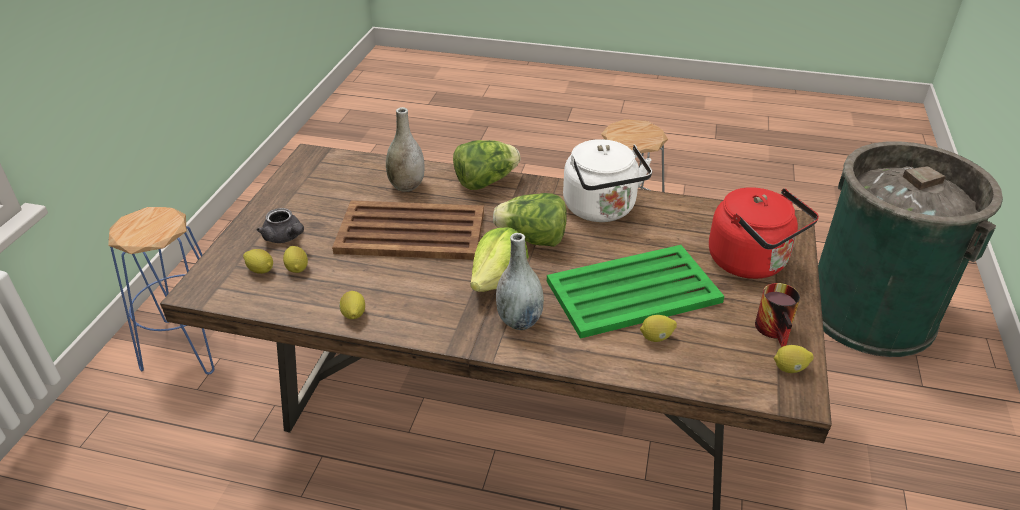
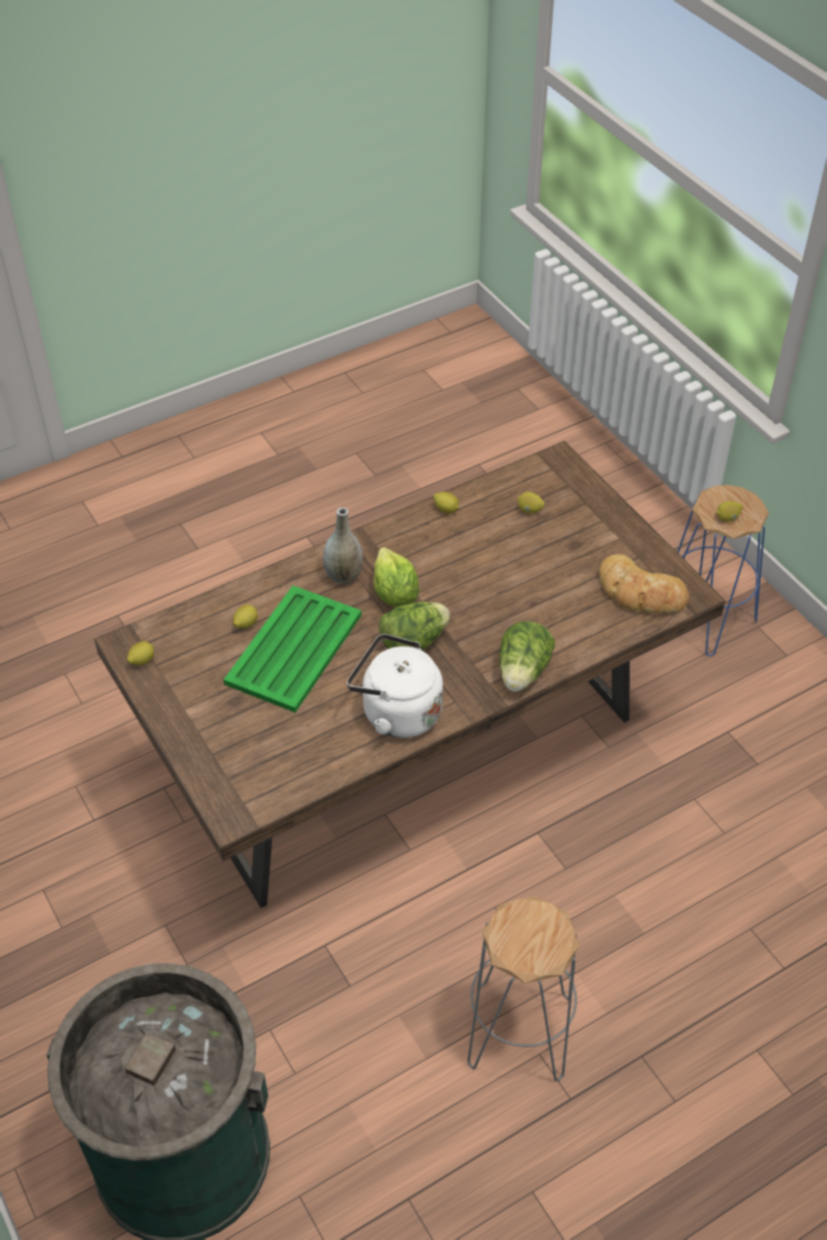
camera: 135 degrees right, 10 degrees up
(261, 270) = (548, 494): lemon -> lemon (727, 518)
(285, 237) = (576, 522): grey teapot -> none
(336, 175) = (640, 592): none -> bread
(407, 186) = (573, 622): grey vase -> none
(412, 232) = (503, 587): brown tray -> none
(752, 262) = (230, 740): red kettle -> none
(777, 331) = (169, 686): mug -> none

